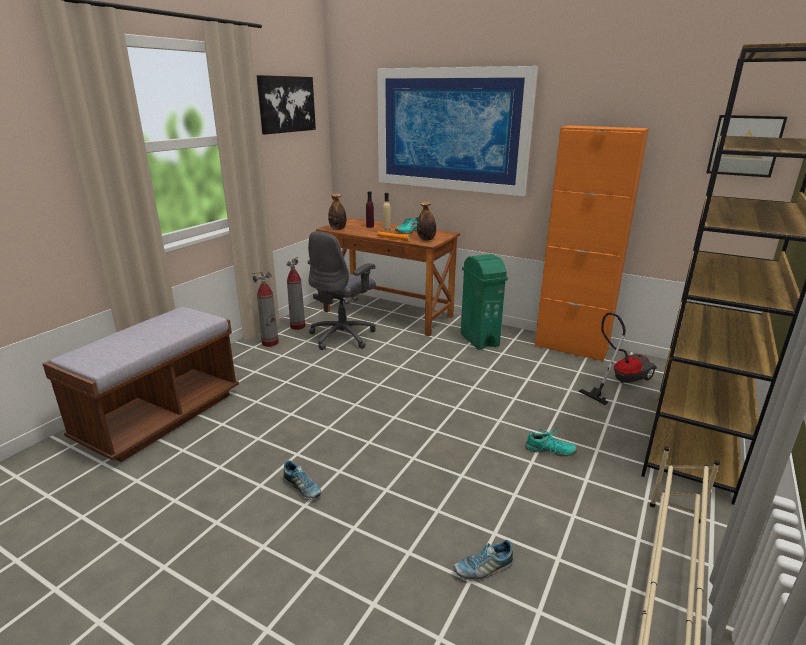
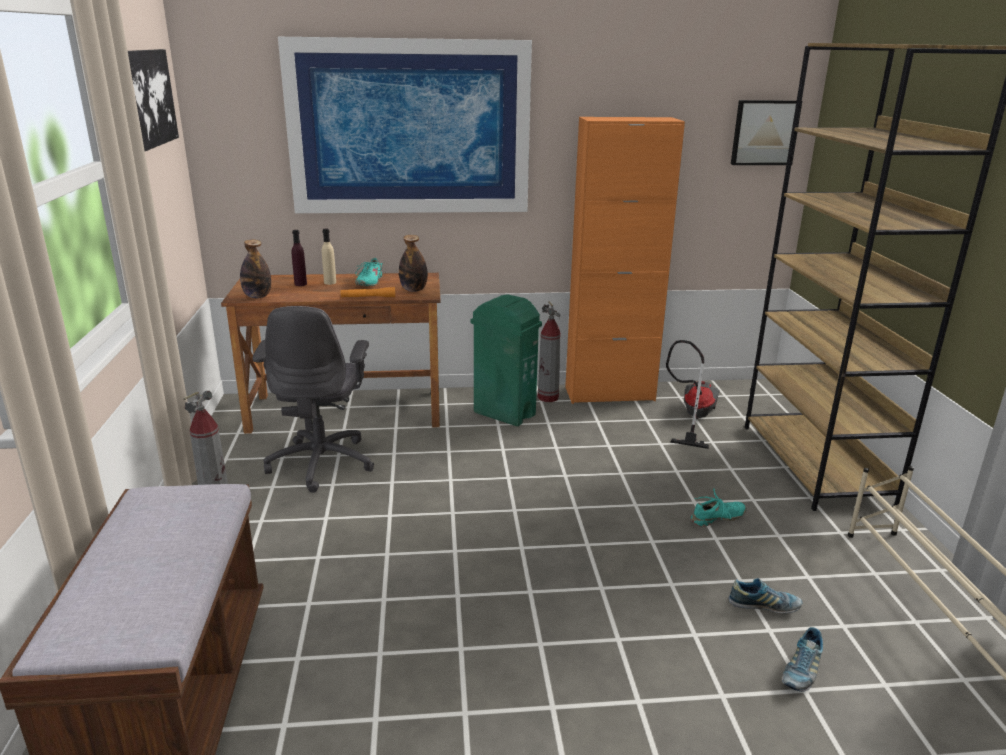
camera: 35 degrees left, 0 degrees up
(297, 326) = (231, 469): fire extinguisher -> fire extinguisher (548, 398)
(302, 488) = (523, 687): shoe -> shoe (763, 606)

